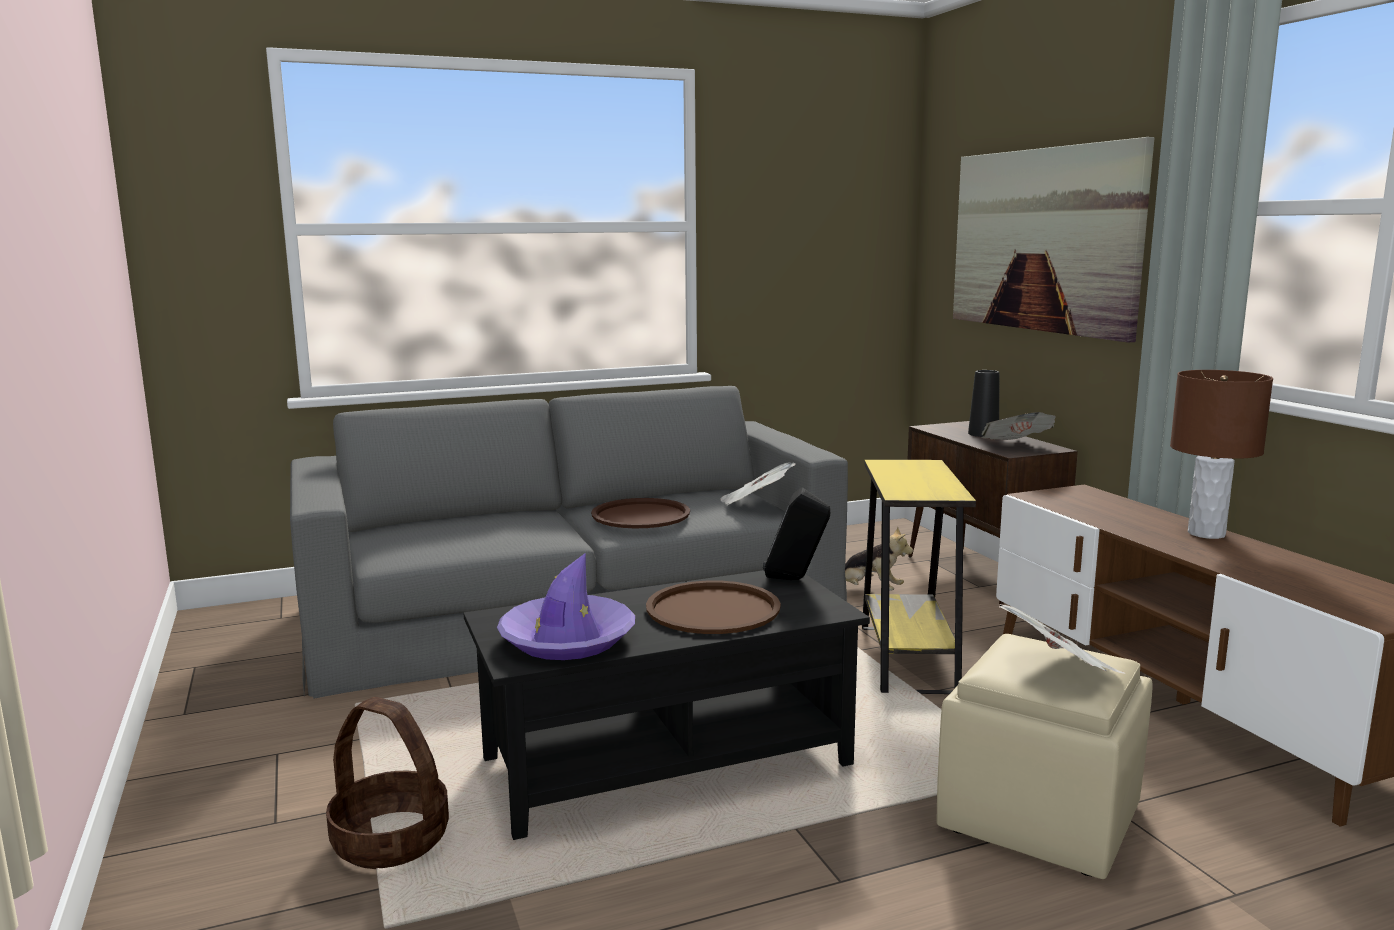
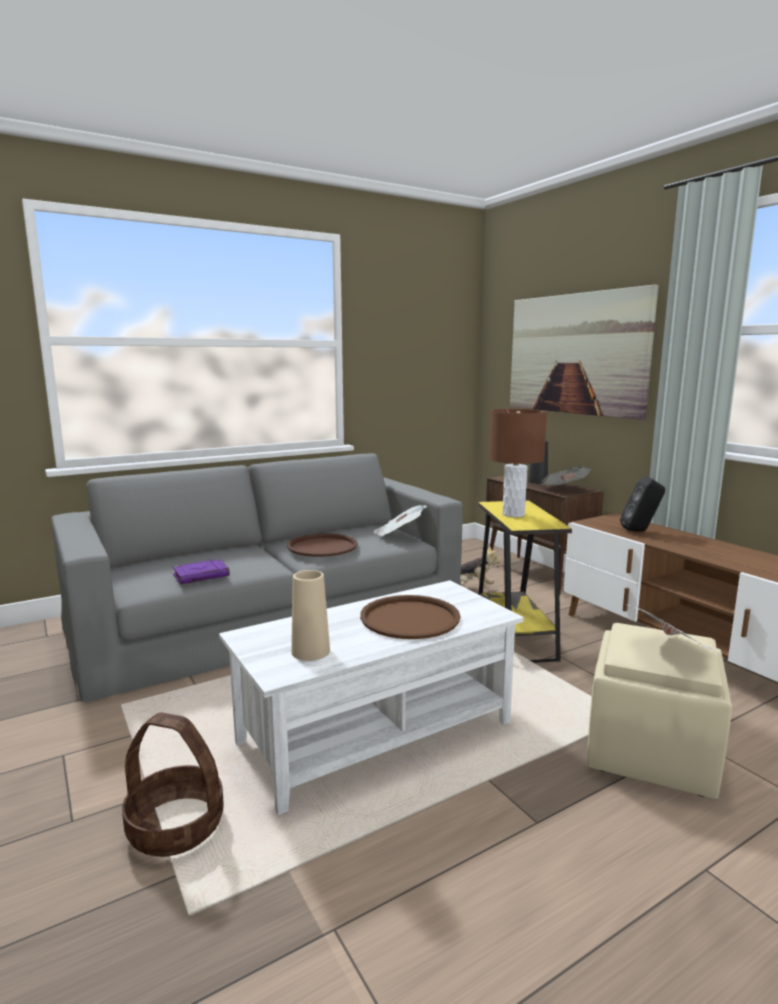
camera: 10 degrees left, 0 degrees up
(468, 544) = (201, 575): none -> purple book
(567, 639) = (310, 651): purple hat -> beige vase
(667, 761) = (376, 732): black coffee table -> white coffee table
(795, 579) = (457, 590): black speaker -> black speaker (641, 531)
(1206, 534) = (712, 544): brown table lamp -> brown table lamp (513, 514)

